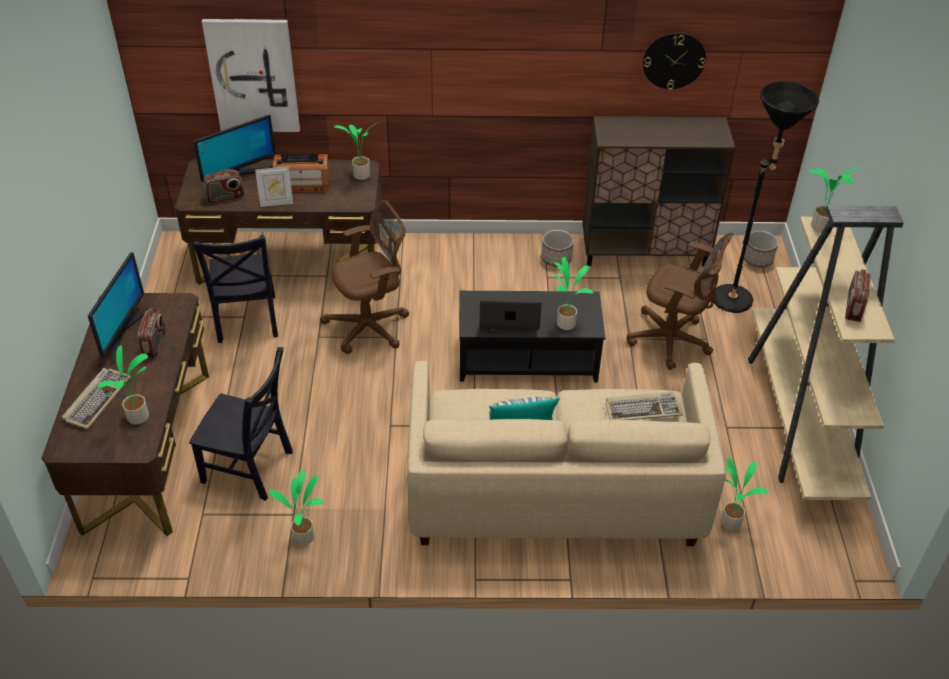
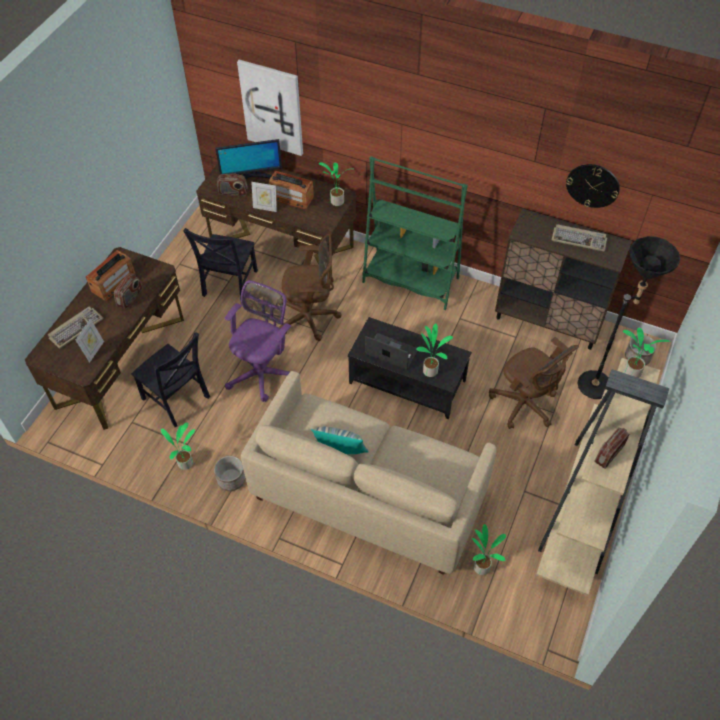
camera: 25 degrees right, 10 degrees up
(121, 334) = (114, 283): monitor -> radio
(139, 417) = (94, 351): potted plant -> picture frame
(345, 402) = (262, 372): none -> purple office chair
(468, 255) = (410, 280): none -> green bookcase
(556, 259) = (475, 304): planter -> planter (231, 479)
(643, 409) = (441, 463): keyboard -> keyboard (579, 239)

